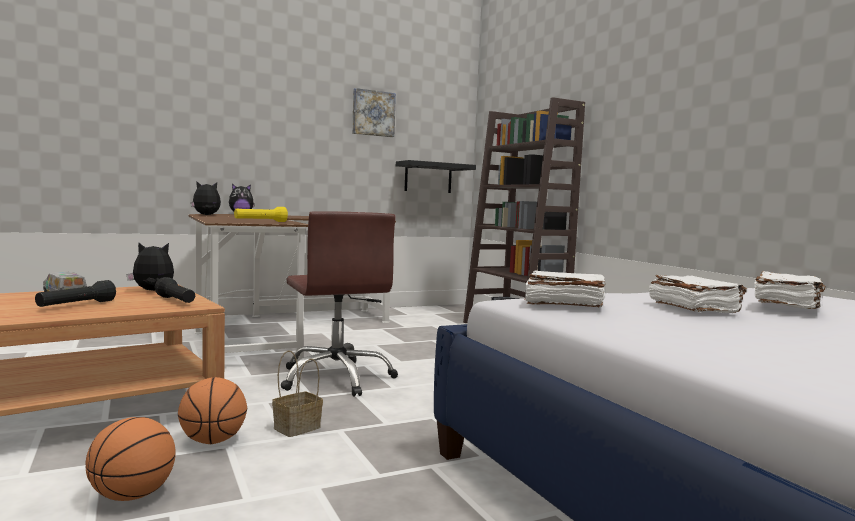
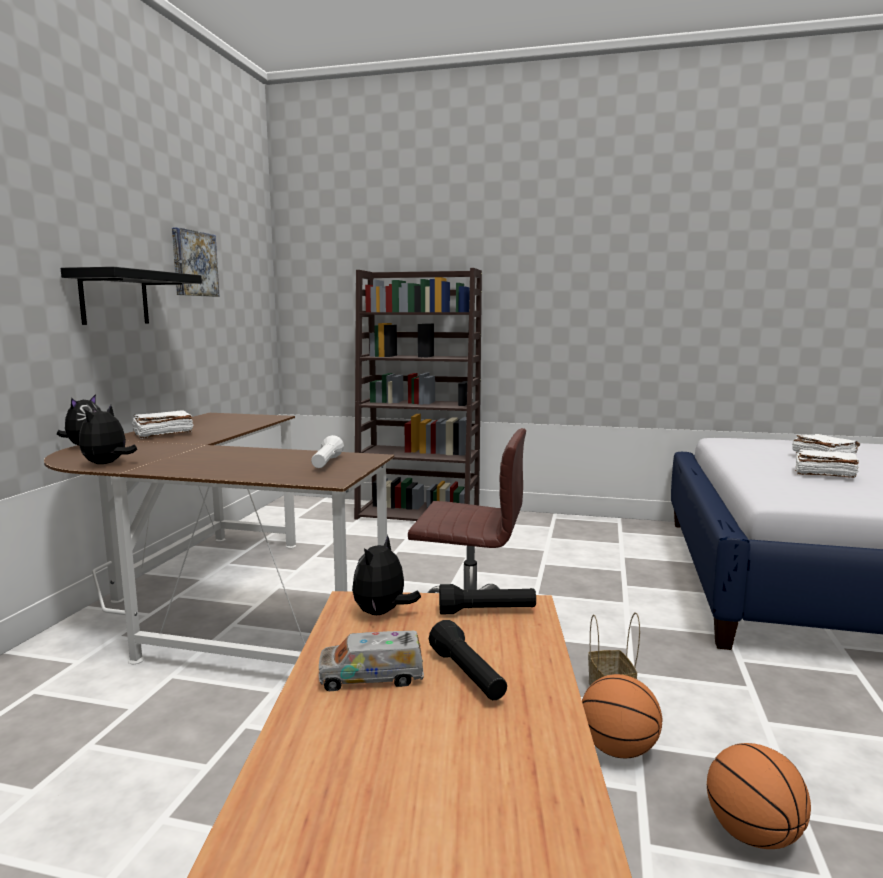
camera: 50 degrees left, 5 degrees up
(260, 221) = (326, 464): yellow flashlight -> white flashlight
(428, 177) = (246, 347): black shelf -> black shelf (114, 298)
(563, 304) = (807, 494): white book -> white book (162, 434)

